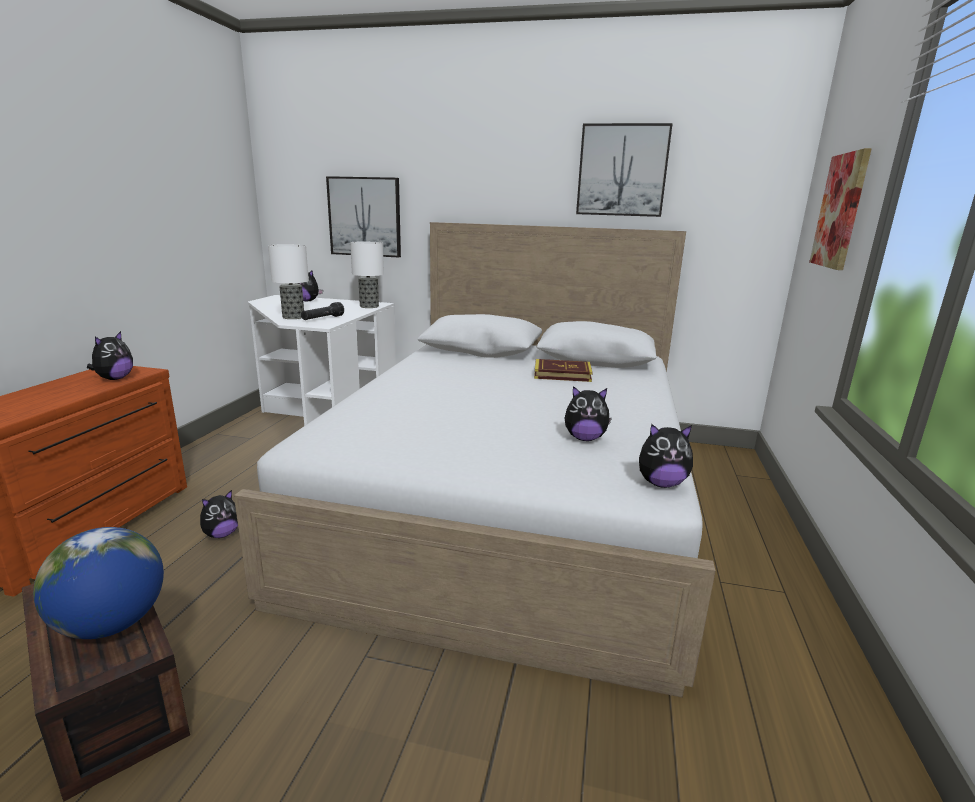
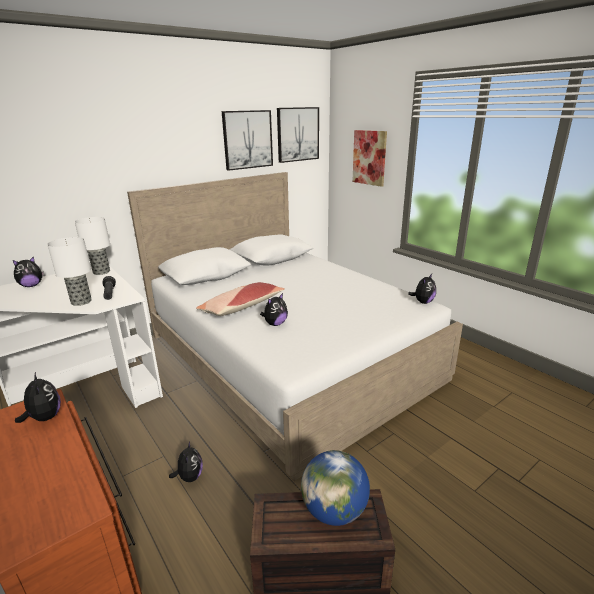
camera: 50 degrees left, 5 degrees up
(365, 217) = (59, 197): picture -> picture (297, 134)
(427, 383) = (242, 307): none -> pillow
(562, 374) = (283, 273): book -> none
(585, 438) = (367, 298): plush toy -> plush toy (275, 324)

